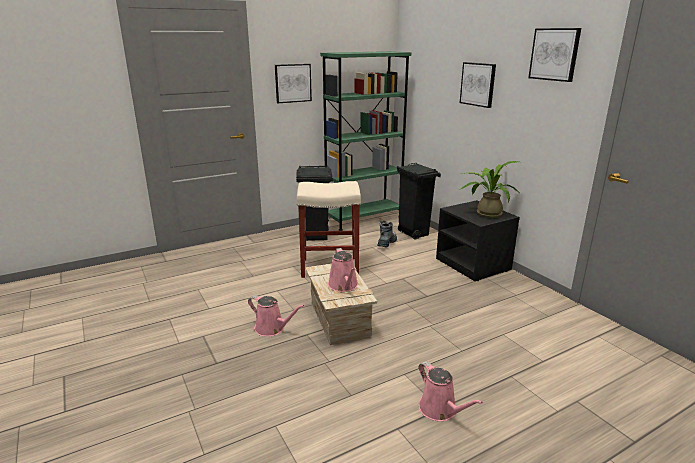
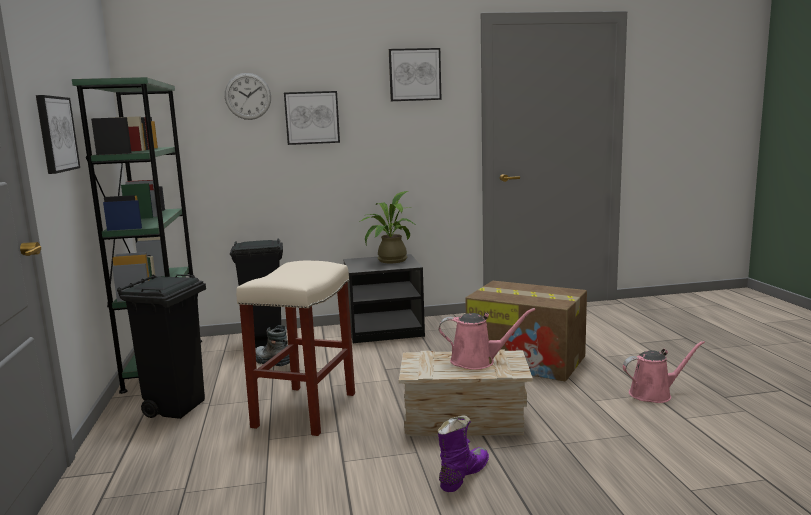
camera: 70 degrees left, 10 degrees down
(272, 328) = (462, 475): pink watering can -> purple boot
(447, 63) = (248, 96): none -> wall clock
(465, 334) = (527, 360): none -> cardboard box

